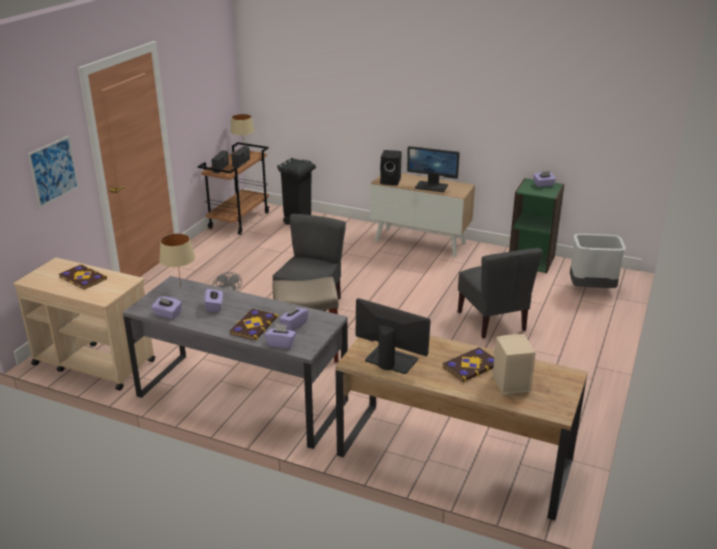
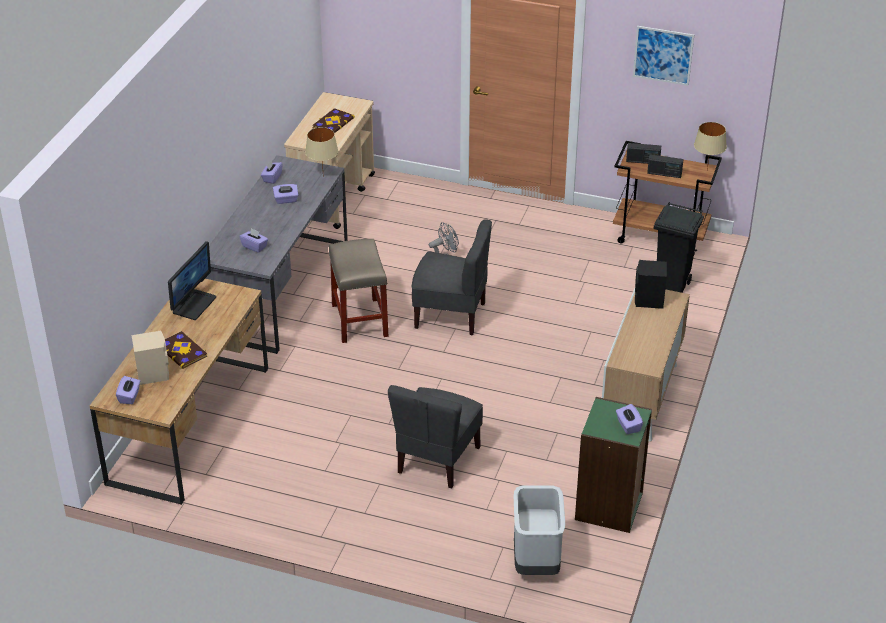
camera: 85 degrees right, 10 degrees up
(53, 171) = (406, 34): picture -> picture (663, 55)
(253, 325) = (253, 225): book -> none
(281, 344) = (222, 243): purple tissue box -> purple tissue box (129, 396)
(431, 186) = (640, 337): monitor -> none
(492, 321) = (437, 460): grey chair -> grey chair turned 45 degrees counterclockwise

